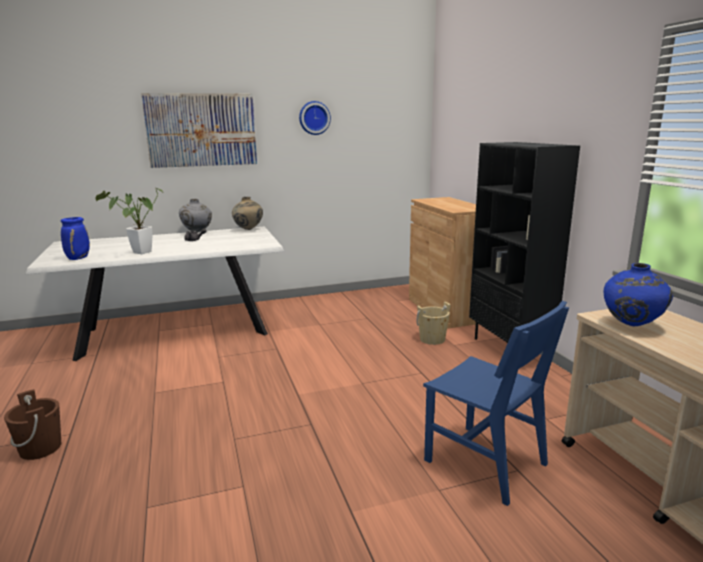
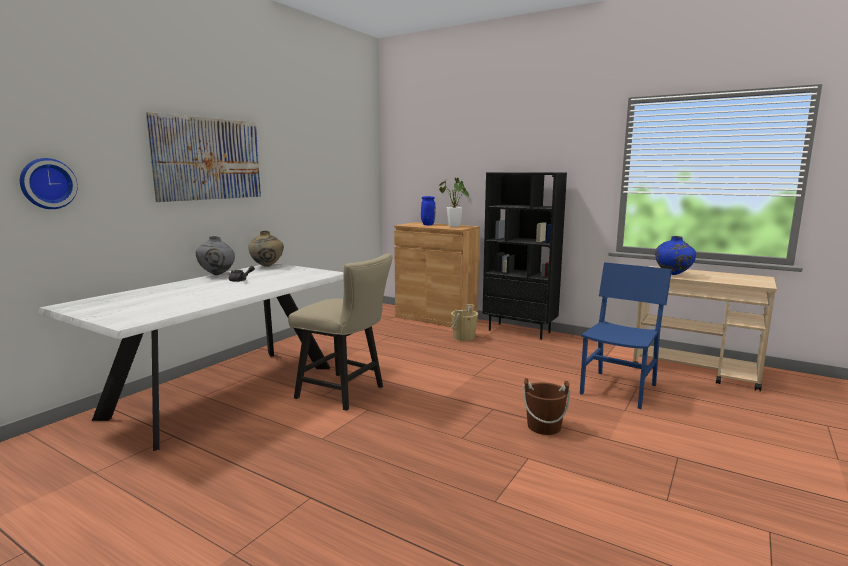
camera: 40 degrees left, 5 degrees down
(40, 448) = (306, 519): brown bucket -> brown bucket (544, 426)
(78, 258) = (156, 312): blue vase -> blue vase (427, 225)
(138, 253) = (219, 297): potted plant -> potted plant (454, 226)
(236, 361) = (346, 393): none -> beige chair
(314, 118) = (303, 151): wall clock -> wall clock (47, 183)
(485, 462) = (618, 389): blue chair -> blue chair turned 60 degrees counterclockwise

